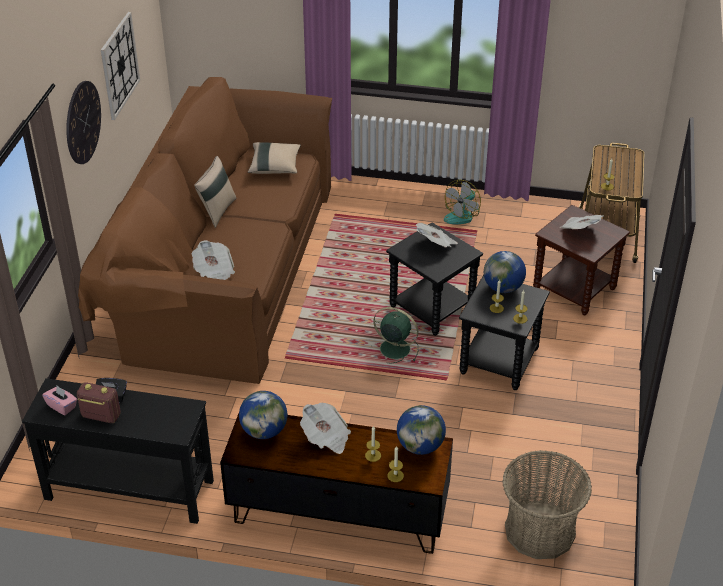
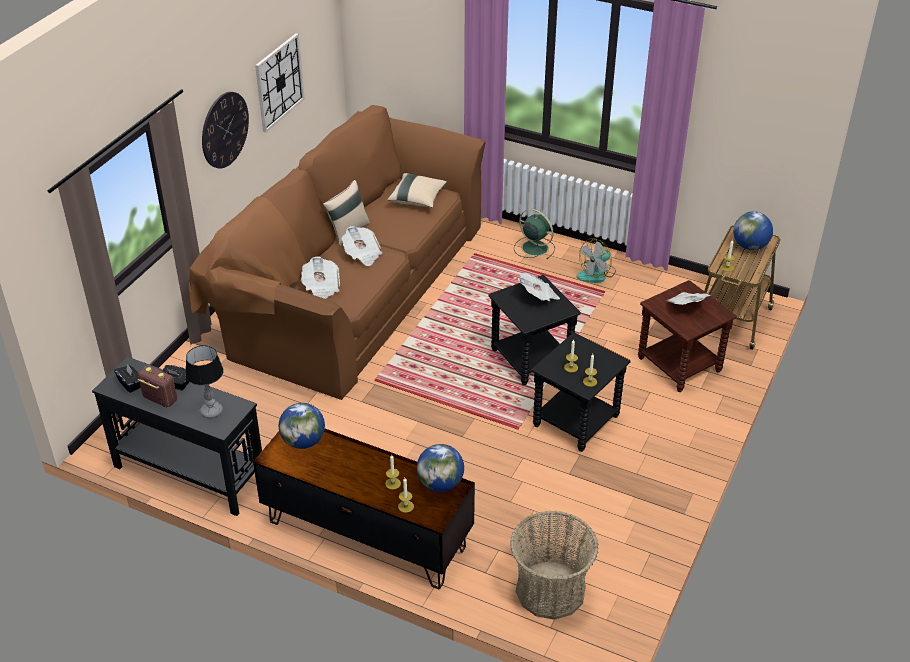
camera: 15 degrees right, 0 degrees up
(62, 406) = (130, 384): pink tissue box -> black tissue box
(162, 419) = (211, 412): none -> table lamp
(326, 437) = (357, 458): newspaper -> newspaper (362, 254)
(393, 348) = (479, 390): green fan -> green fan (533, 247)
(503, 288) = (585, 349): globe -> globe (750, 246)

